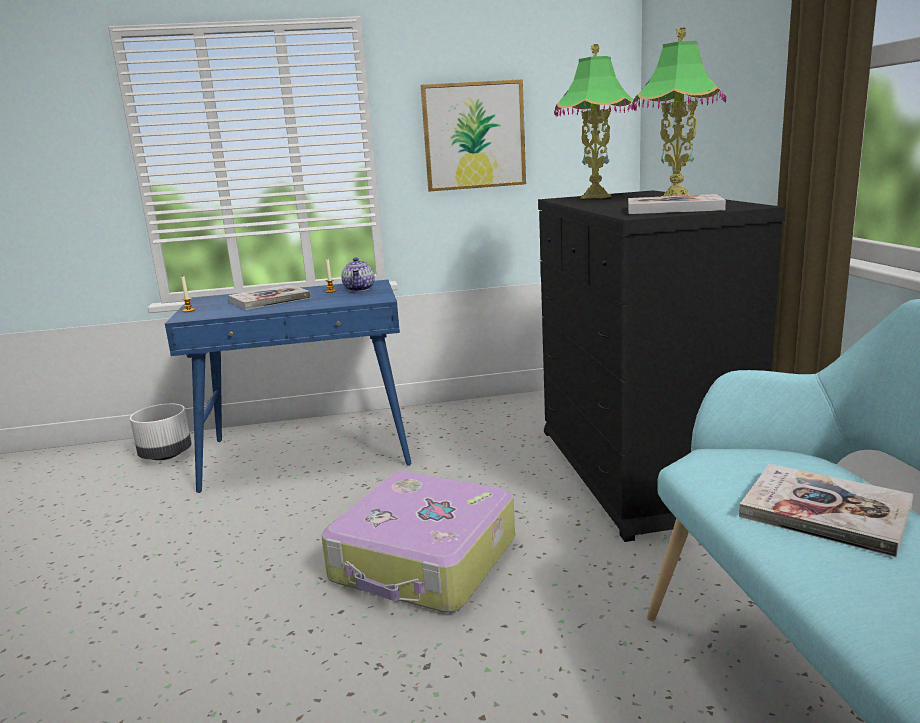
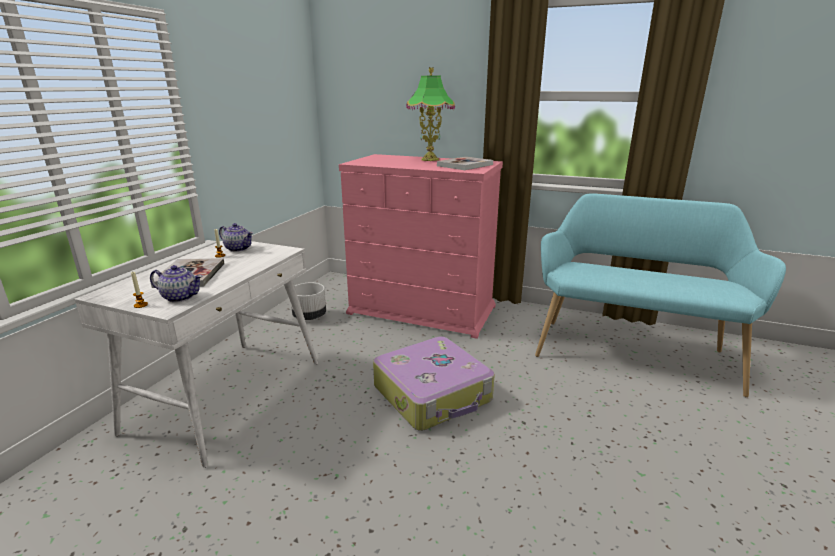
camera: 60 degrees left, 5 degrees up
(166, 455) = (84, 475): white planter -> white planter (310, 316)
(215, 312) = (181, 297): none -> teapot
(309, 452) = (228, 395): blue desk -> white desk
(474, 136) = (244, 118): picture -> none
(595, 197) = (373, 161): table lamp -> none
(639, 470) = (422, 310): black dresser -> pink dresser
(825, 511) = (621, 273): book -> none

